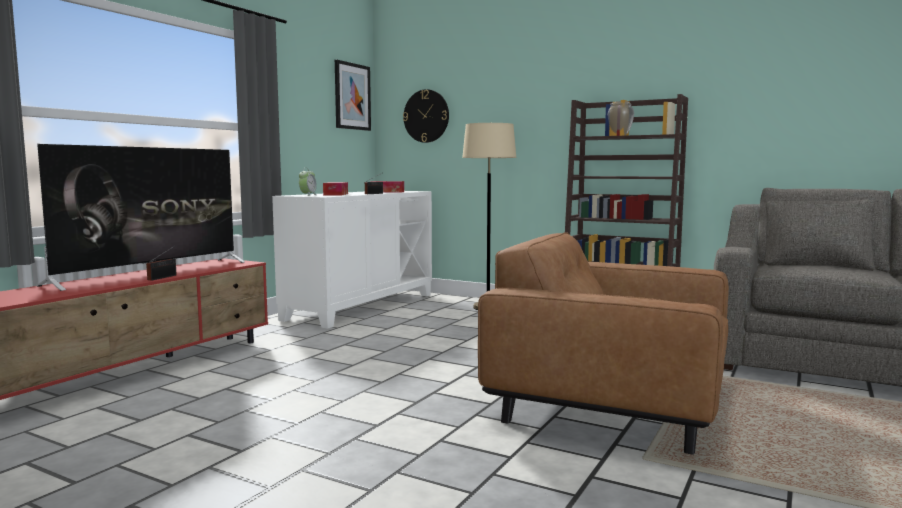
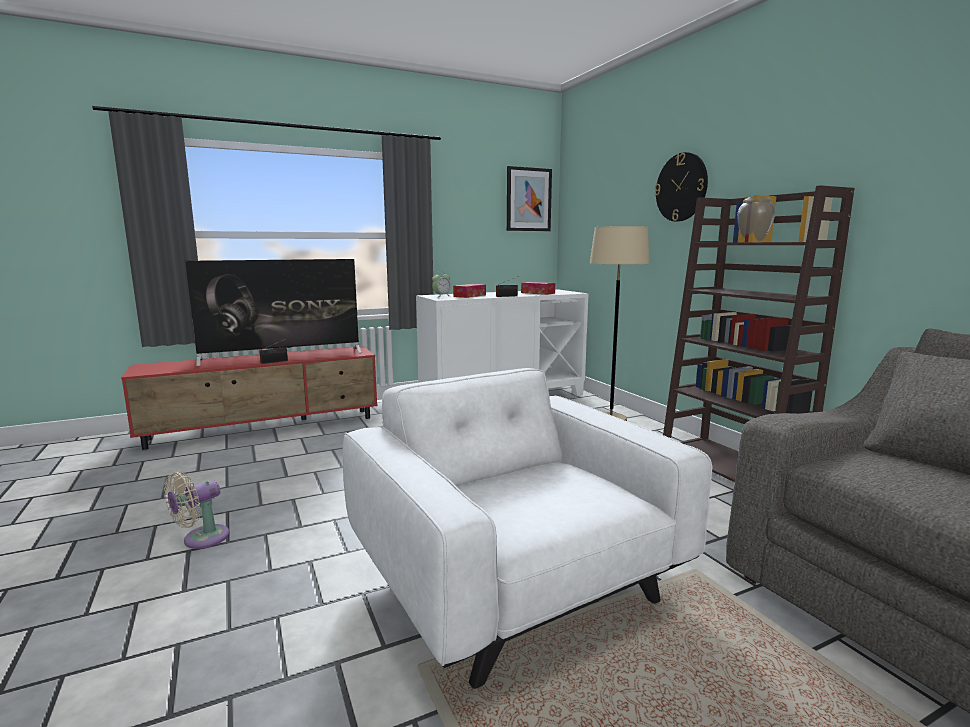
camera: 35 degrees right, 5 degrees up
(296, 459) = (201, 539): none -> beige fan
(426, 116) = (593, 216): wall clock -> wall clock (681, 187)
(611, 405) = (514, 581): brown armchair -> white armchair

